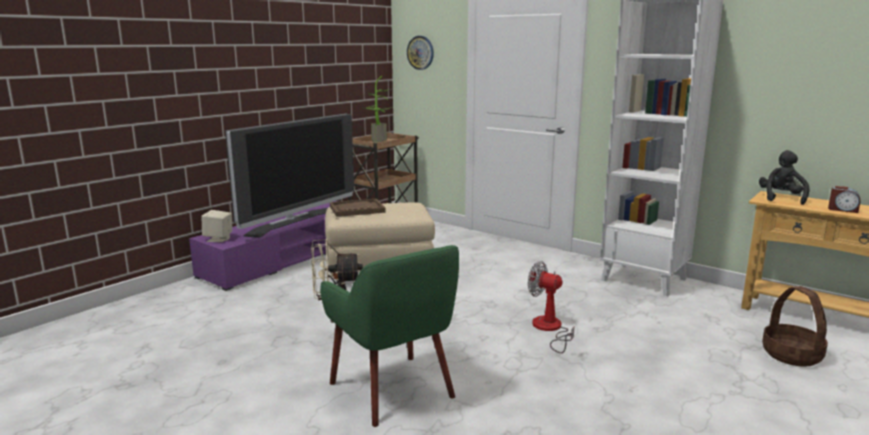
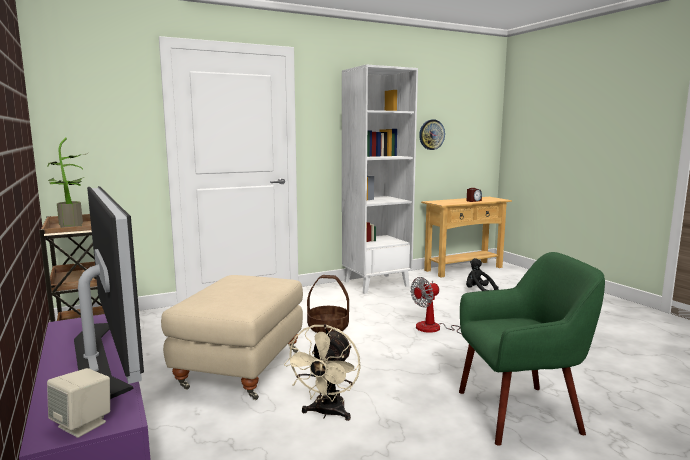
camera: 65 degrees left, 5 degrees down
(357, 209) = (224, 297): brown tray -> none
(420, 52) = (87, 109): wall clock -> wall clock (431, 134)
(781, 198) = (442, 202): black plush toy -> black plush toy (478, 291)
(792, 355) = (506, 285): basket -> basket (328, 327)

